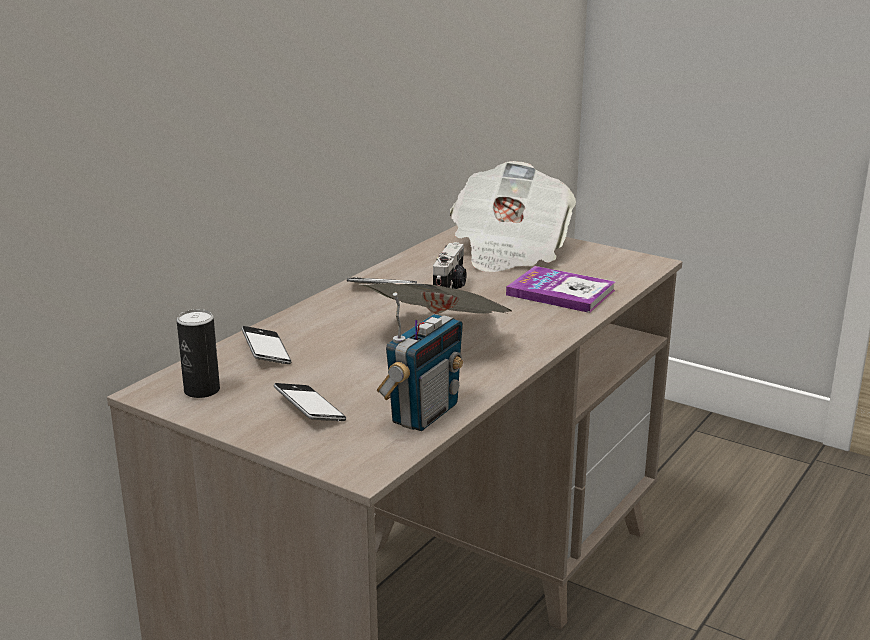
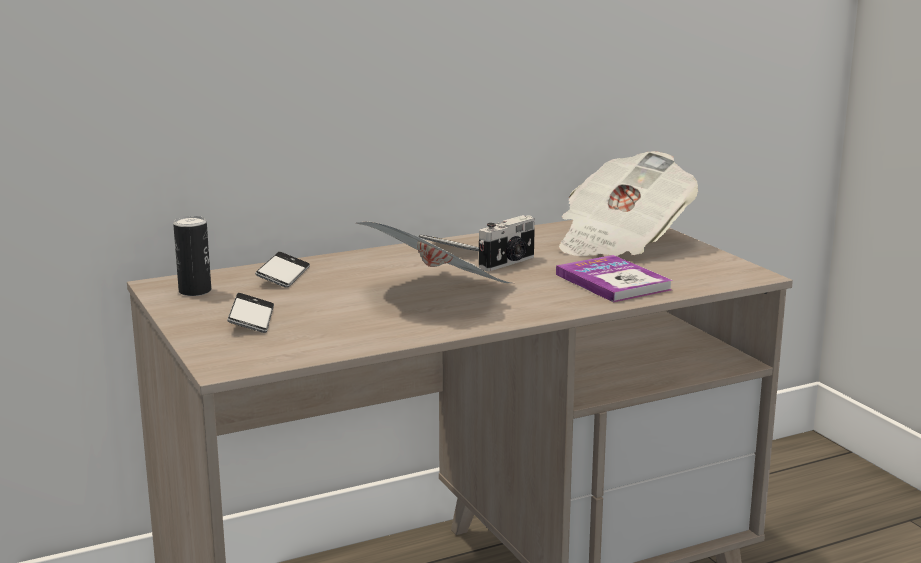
camera: 30 degrees right, 5 degrees down
(423, 414) = (333, 342): radio -> none

